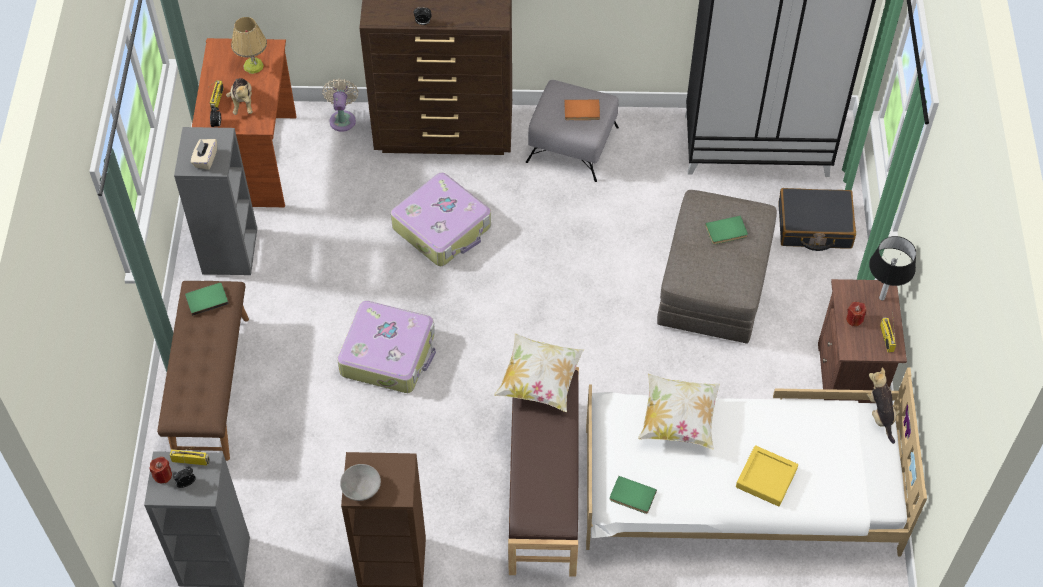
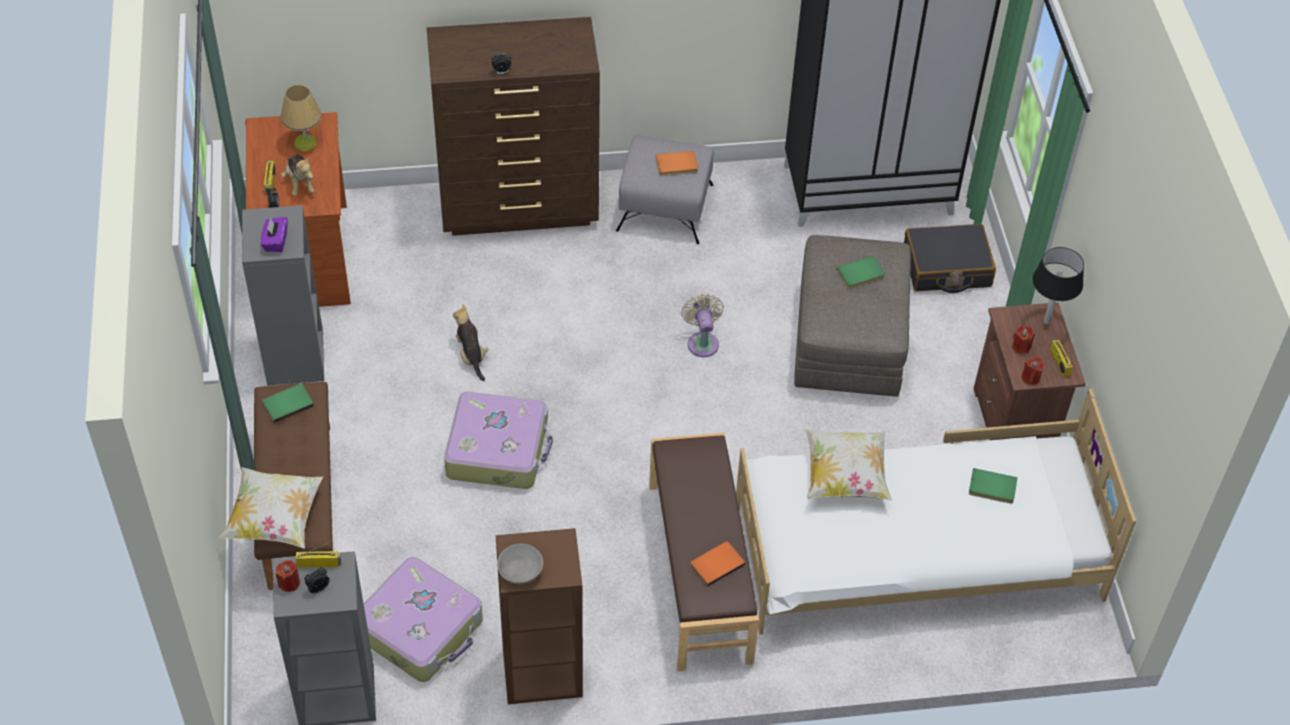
camera: 10 degrees left, 5 degrees down
(205, 159) = (275, 241): beige tissue box -> purple tissue box
(342, 118) = (400, 203): beige fan -> beige fan (702, 341)
(443, 227) = (535, 308): suitcase -> suitcase (421, 628)
(539, 382) = (684, 452): pillow -> pillow (274, 519)
(548, 489) = (716, 564): none -> orange book
(632, 497) = (809, 563): green book -> green book (992, 488)
(766, 478) = (952, 527): yellow tray -> none
(857, 349) = (1030, 377): none -> red candle
(880, 414) = (1062, 447): plush toy -> plush toy (471, 355)

